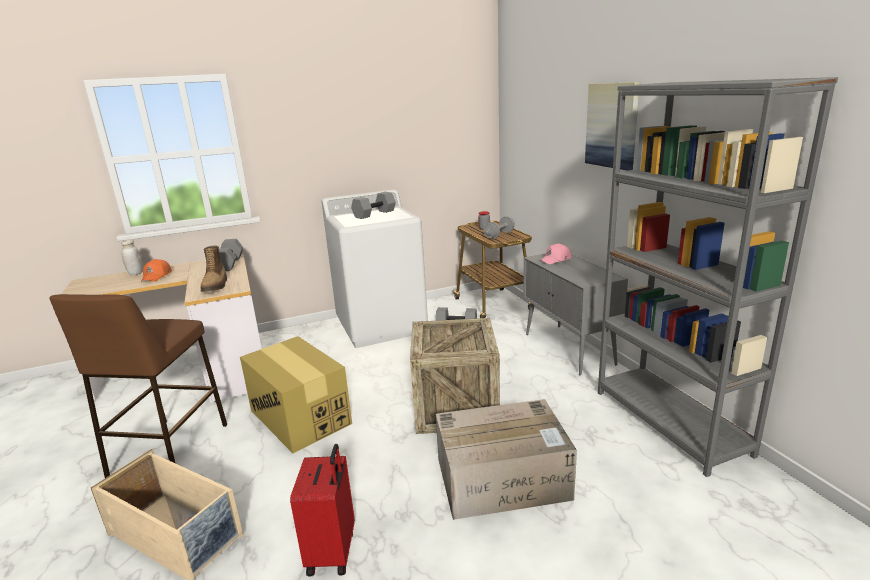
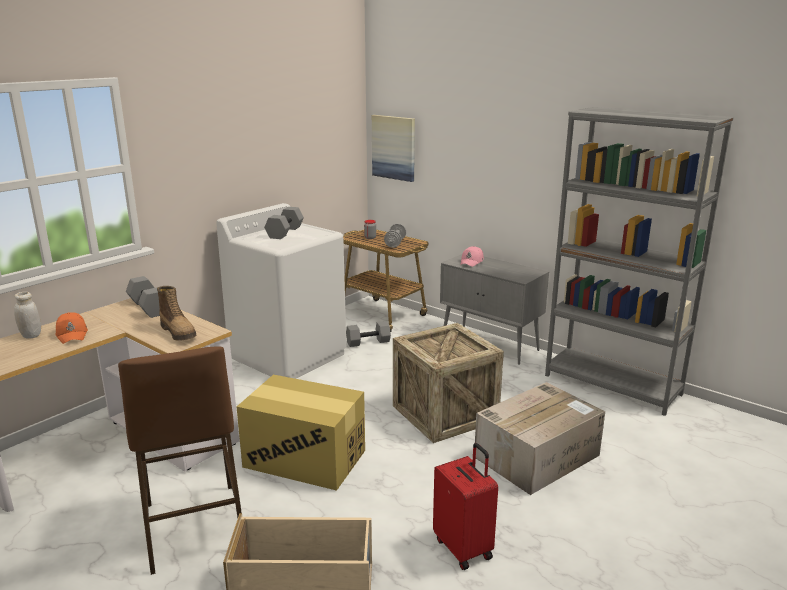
camera: 30 degrees left, 0 degrees up
(612, 125) = (527, 137): picture -> picture (394, 147)

